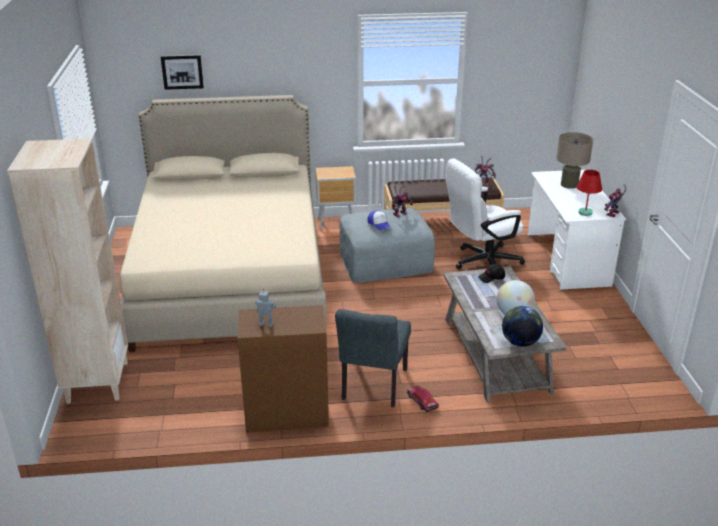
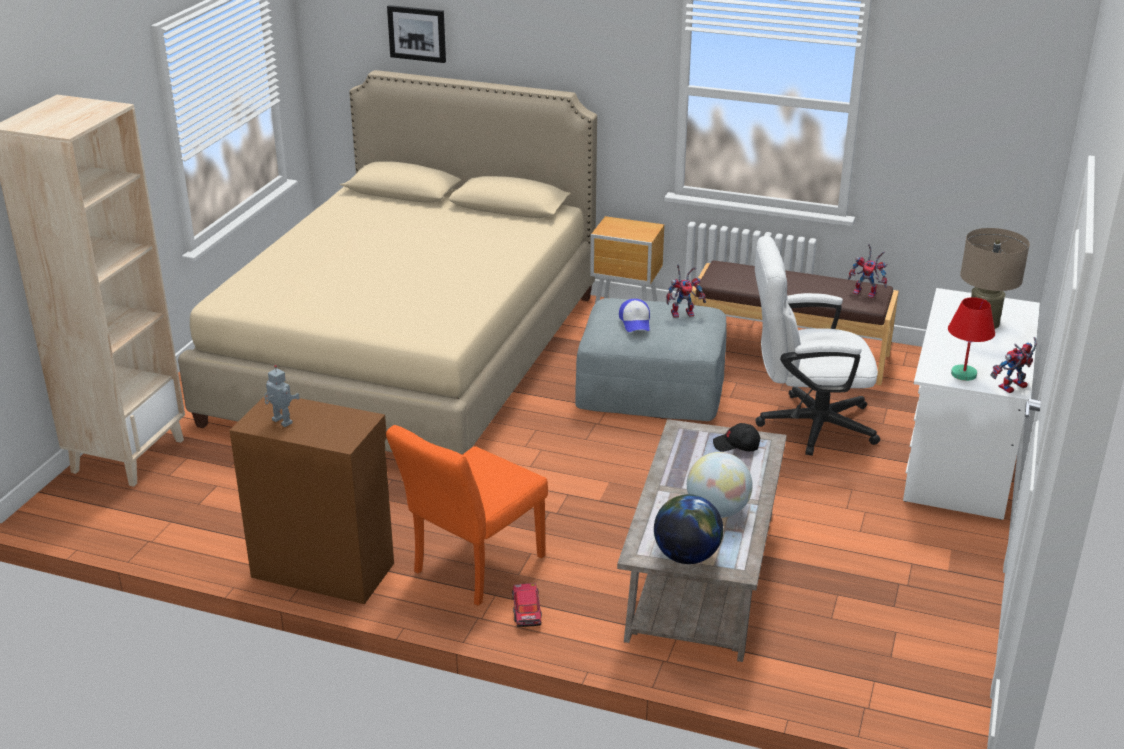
camera: 25 degrees right, 0 degrees up
(372, 388) = (471, 568): grey chair -> orange chair

